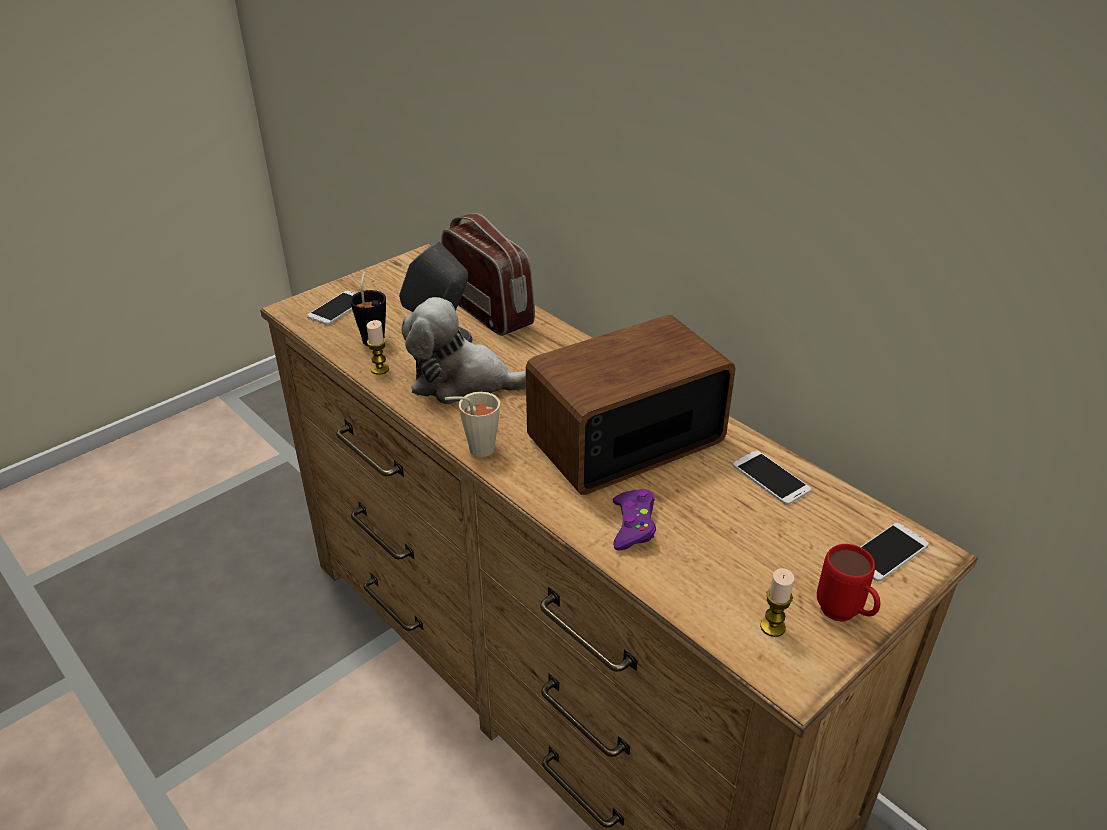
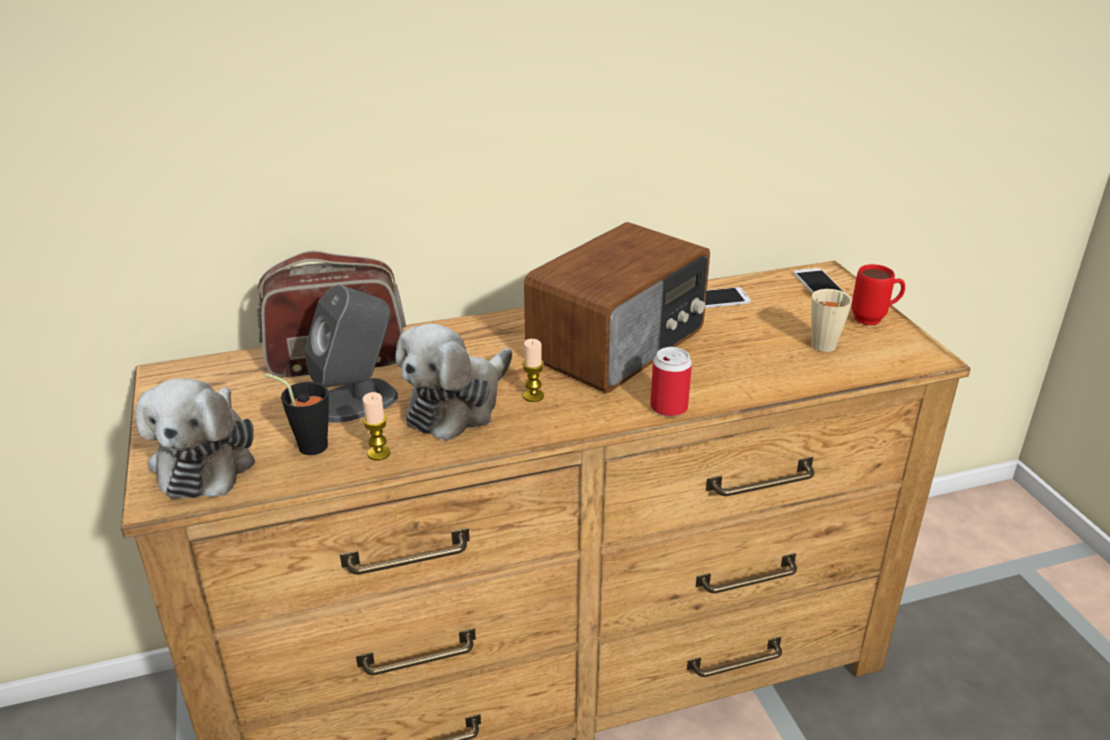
camera: 65 degrees left, 5 degrees down
(337, 308) = (206, 459): phone -> plush toy
(475, 449) = (578, 423): beige cup -> beige cup (823, 348)
(534, 495) = (669, 407): none -> can
(623, 438) = (619, 344): radio -> radio turned 135 degrees counterclockwise
(633, 525) = (737, 371): purple game controller -> none
(772, 627) = (875, 347): candle -> candle (533, 396)

